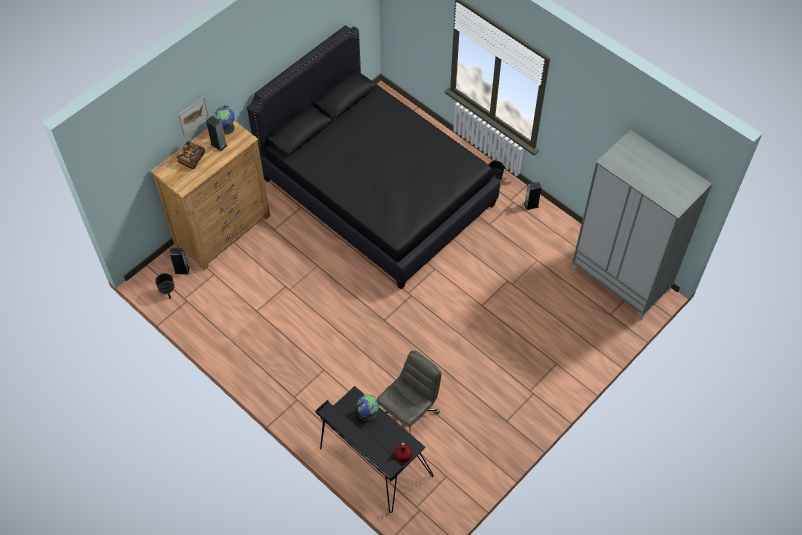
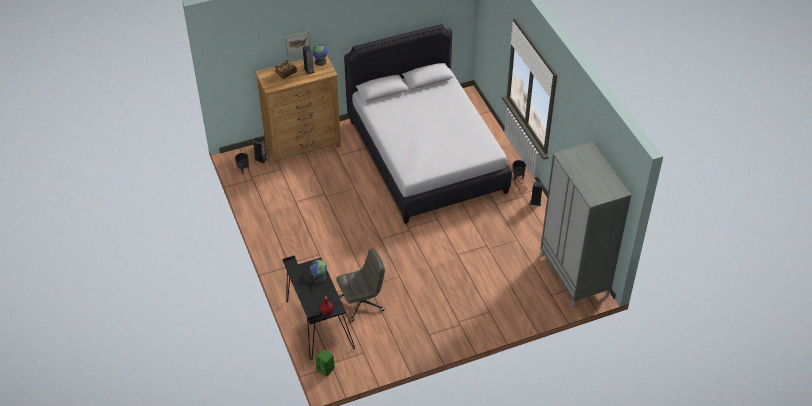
camera: 25 degrees right, 10 degrees down
(377, 191) = (426, 156): black bed -> white bed
(415, 517) = (326, 369): none -> green speaker

